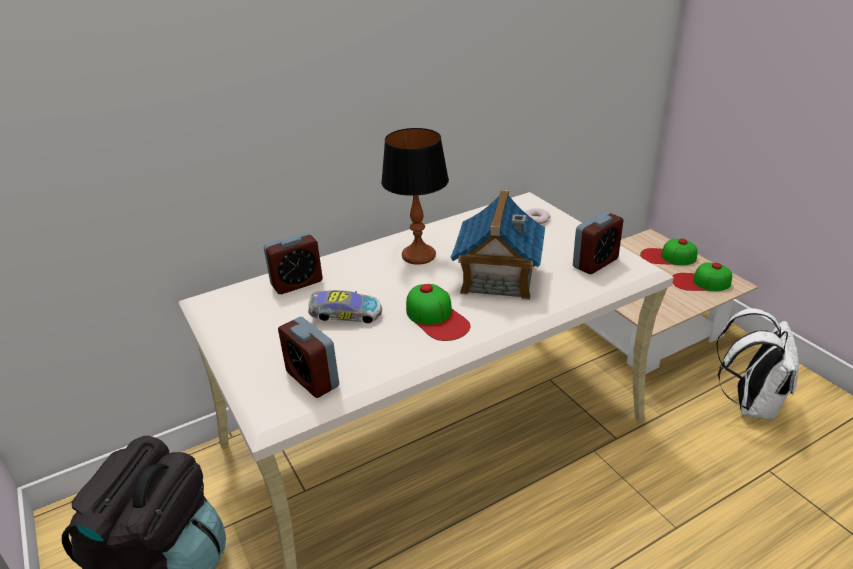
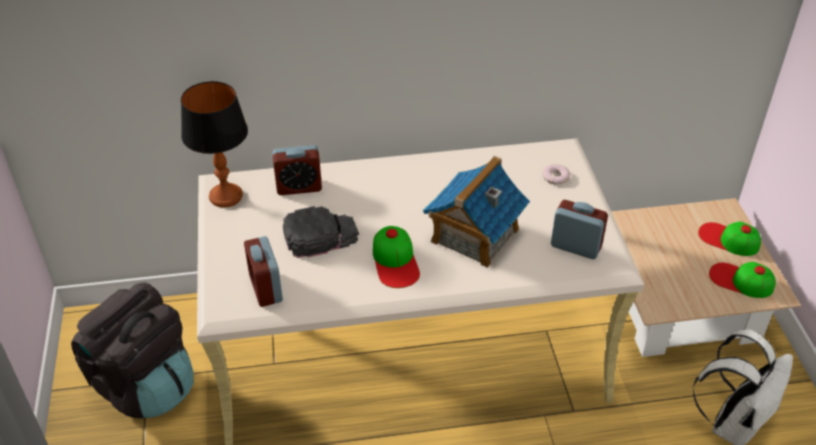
camera: 20 degrees right, 10 degrees up
(344, 317) = (320, 235): toy car -> black cap
(418, 255) = (418, 188): table lamp -> table lamp (225, 196)
(595, 263) = (576, 246): alarm clock -> alarm clock turned 135 degrees counterclockwise

